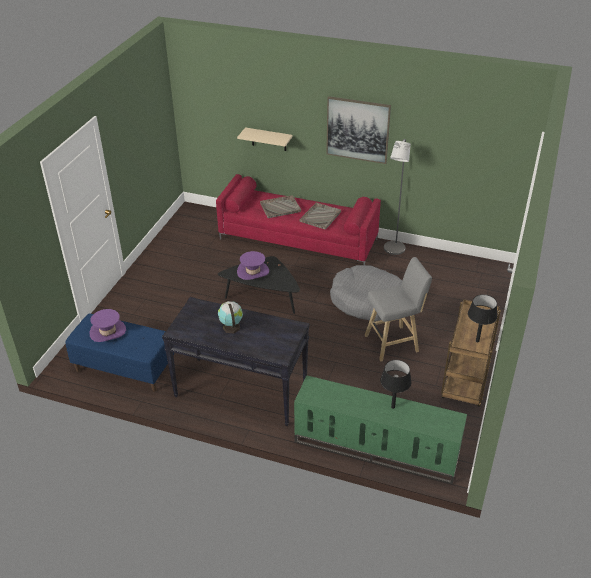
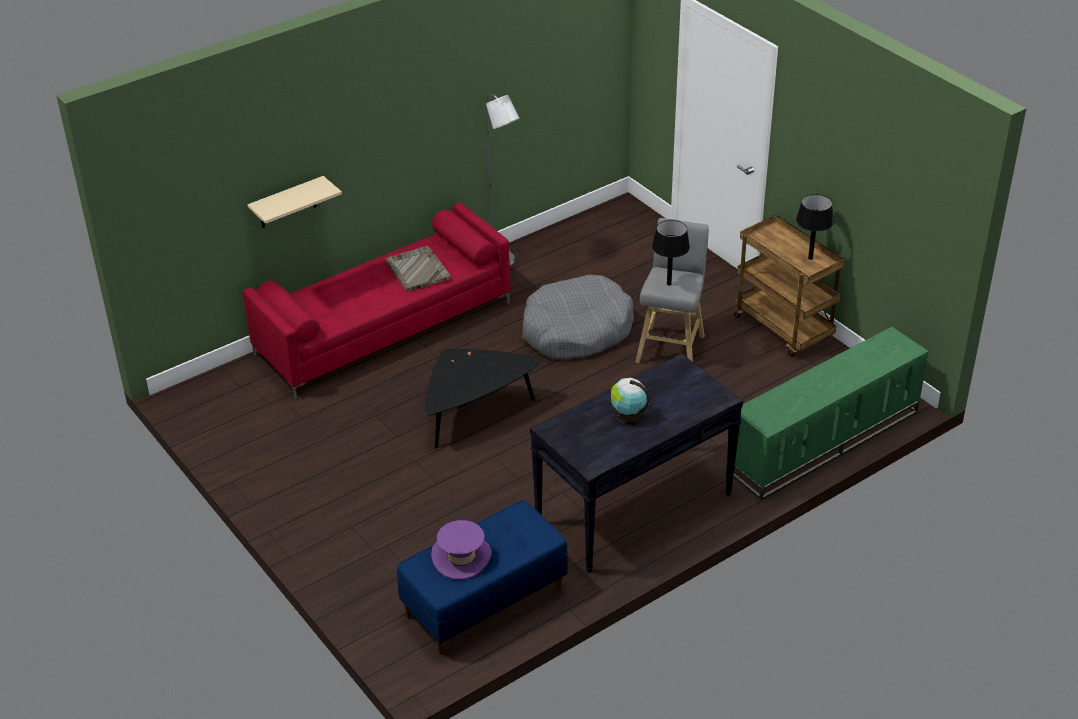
camera: 55 degrees left, 0 degrees up
(253, 271) = (458, 380): purple hat -> none
(280, 207) = (354, 293): grey tray -> none
(358, 129) = (416, 116): picture -> none
(393, 407) = (839, 370): black table lamp -> black table lamp (669, 284)

